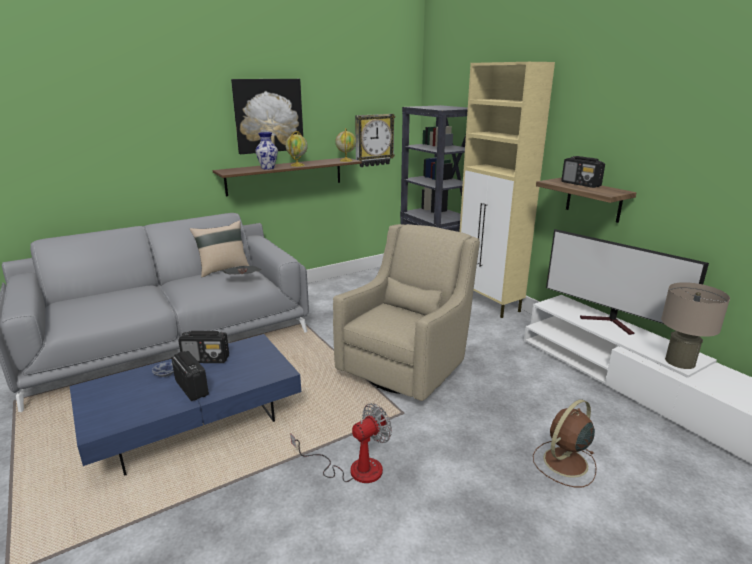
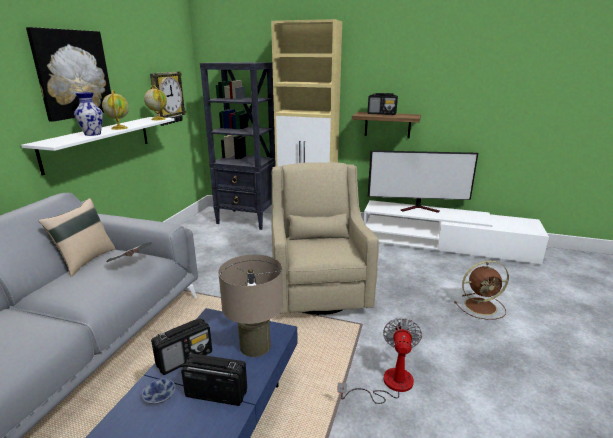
camera: 40 degrees left, 0 degrees up
(285, 176) = (99, 142): brown shelf -> white shelf
(564, 463) = (481, 306): brown fan -> brown fan turned 105 degrees counterclockwise
(680, 361) = (479, 219): beige table lamp -> beige table lamp (255, 346)

